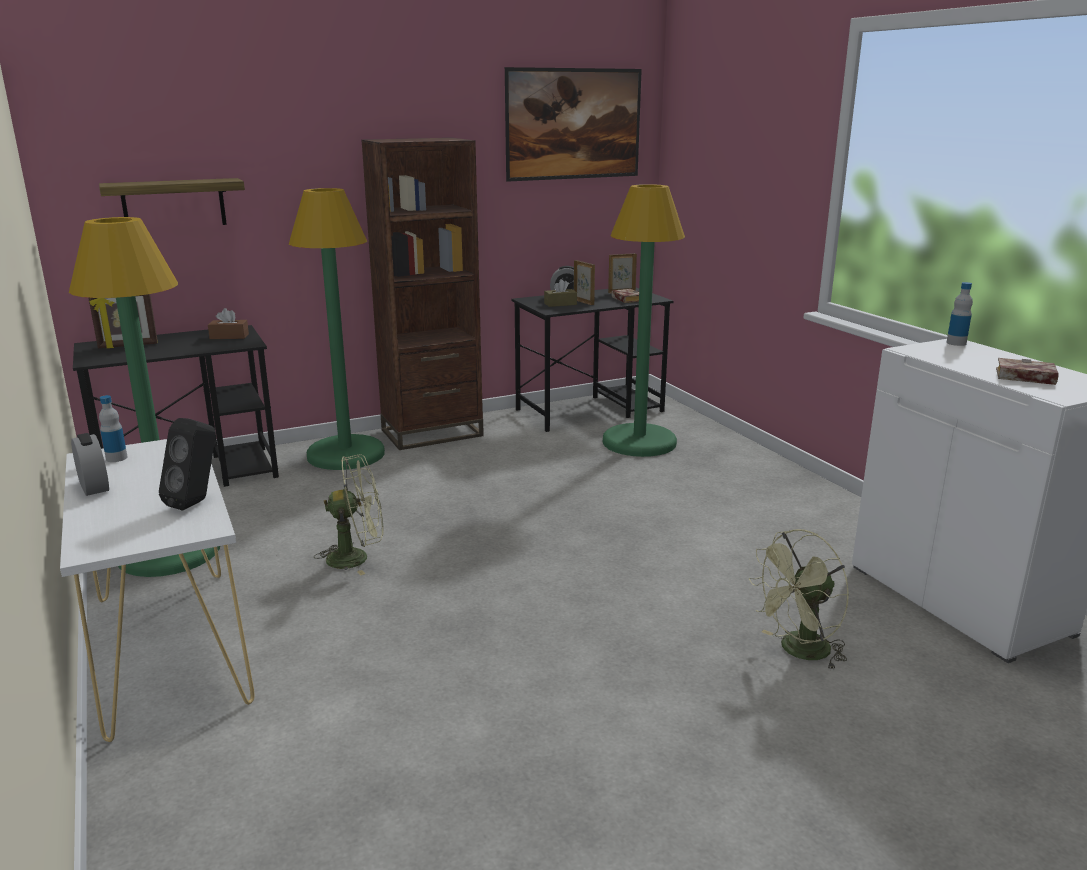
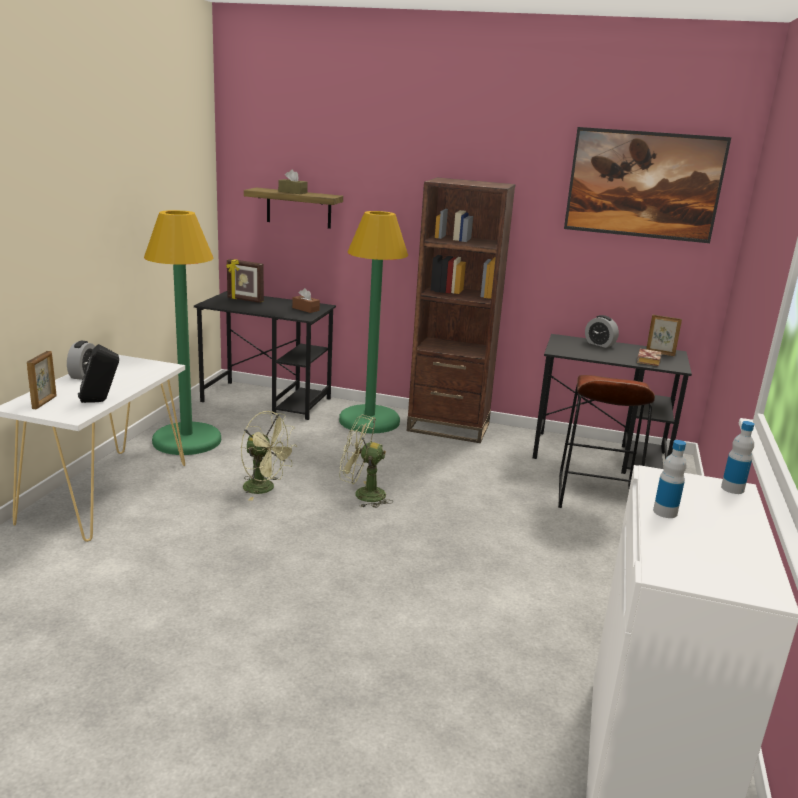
camera: 40 degrees right, 0 degrees up
(116, 458) = (123, 364): bottle -> bottle (665, 512)
(560, 304) = (578, 348): brown tissue box -> brown tissue box (292, 192)
(584, 302) = (603, 352): picture frame -> picture frame (45, 402)
(639, 442) = (595, 496): green floor lamp -> brown stool
(798, 652) = (421, 712): green fan -> green fan (362, 495)
(1022, 377) = (689, 542): book -> none

